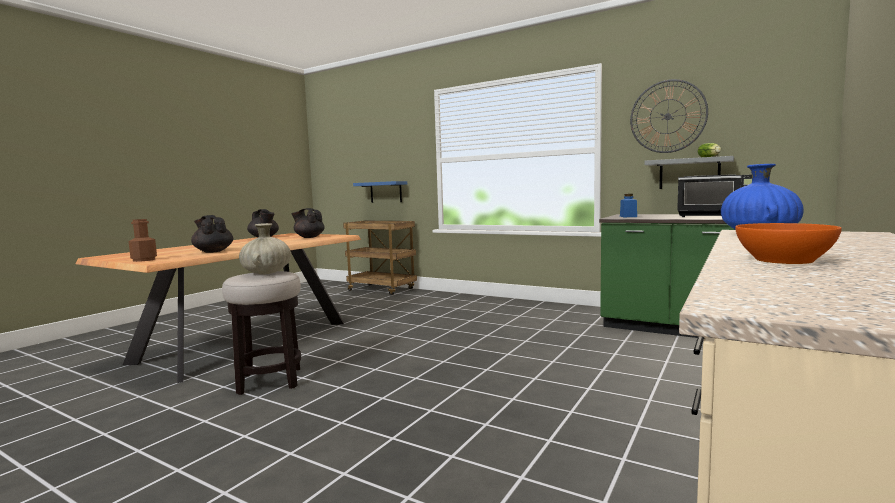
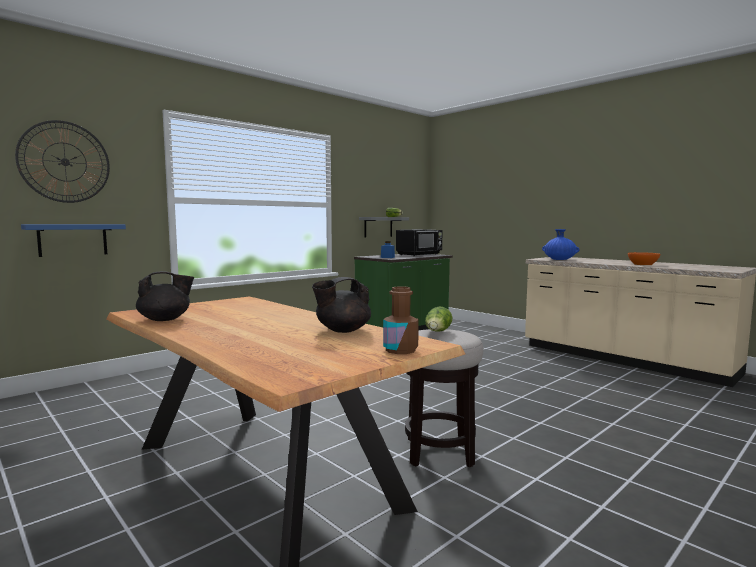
camera: 75 degrees left, 0 degrees up
(267, 273) = (438, 332): beige vase -> lettuce
(309, 237) = (228, 306): black teapot -> none
(382, 290) = (99, 387): brown cart -> none
(667, 116) = (367, 186): wall clock -> wall clock (65, 162)

